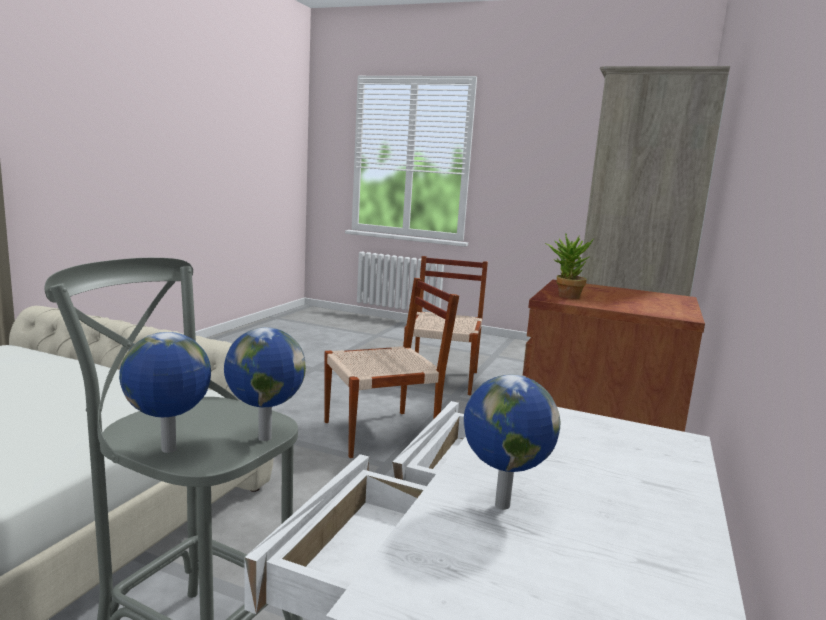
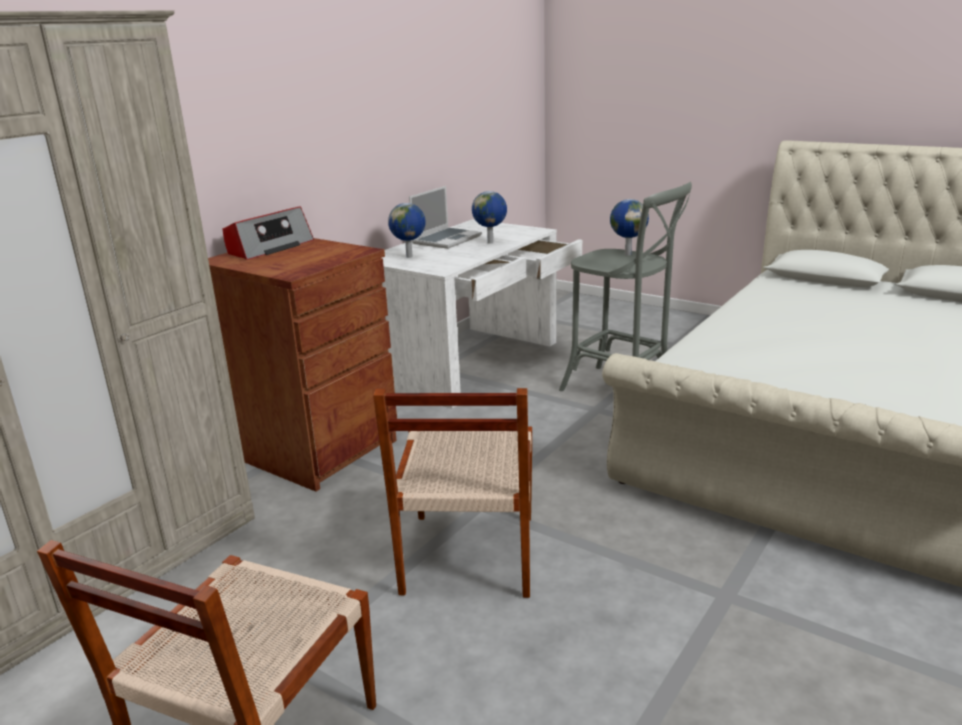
camera: 165 degrees left, 10 degrees up
(263, 438) = (587, 258): globe -> globe (410, 257)
(382, 433) = (468, 558): chair -> chair turned 75 degrees counterclockwise
(564, 296) = (341, 254): potted plant -> none
(635, 525) = (447, 239): none -> laptop
(666, 305) = (269, 247): none -> radio

